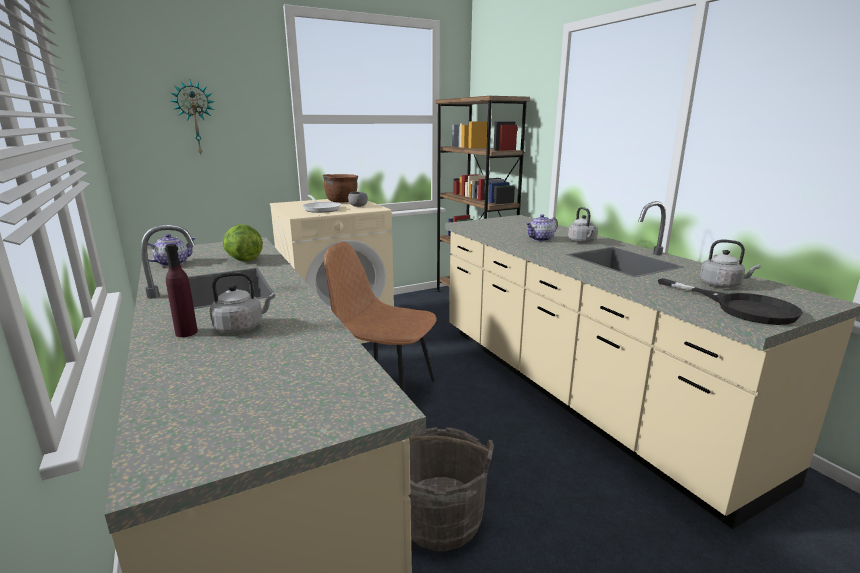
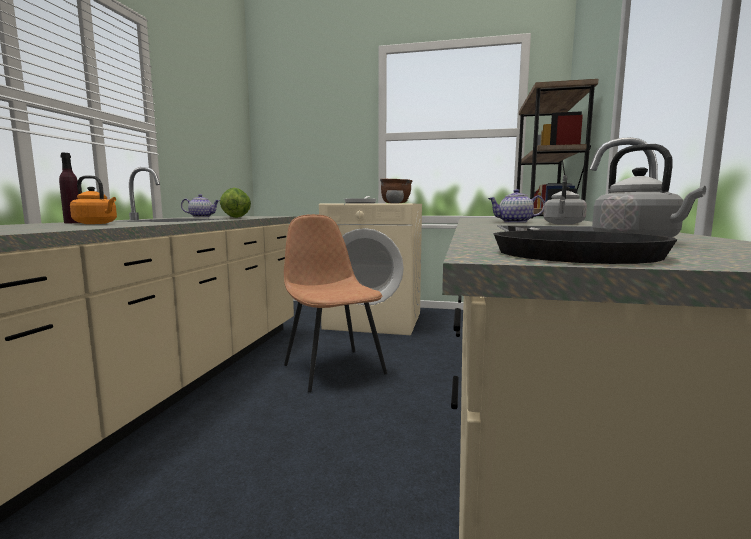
camera: 40 degrees right, 10 degrees down
(195, 118) = (307, 139): wall clock -> none
(241, 327) = (97, 223): grey kettle -> orange kettle
(440, 519) = (198, 472): grey bucket -> none

